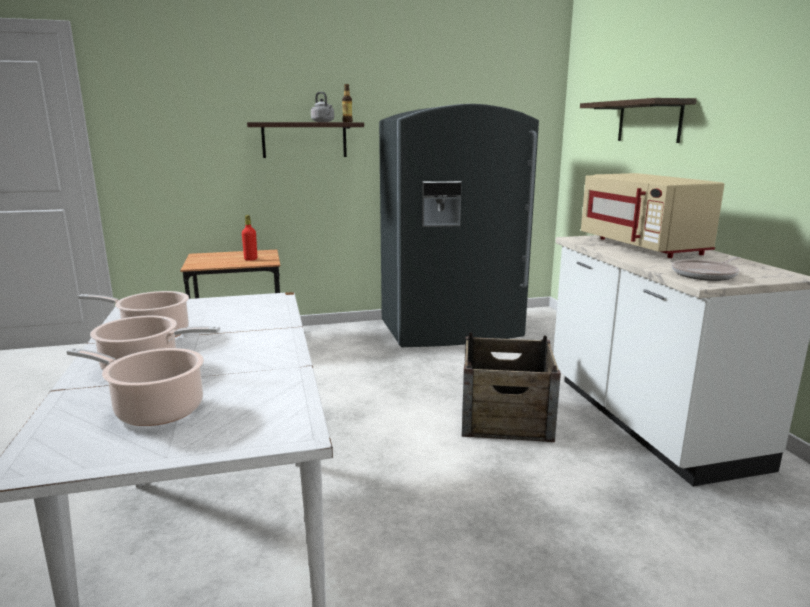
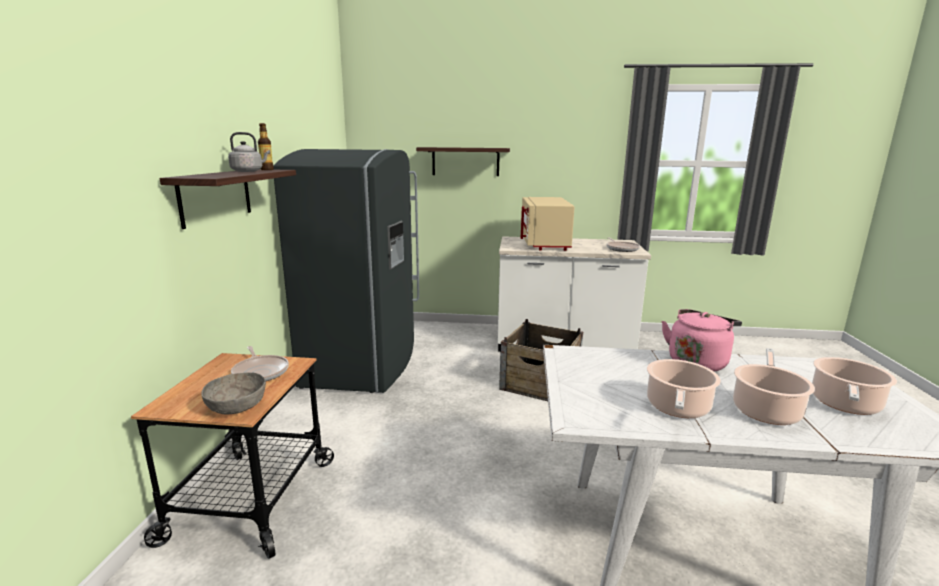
camera: 70 degrees left, 0 degrees up
(201, 264) = (237, 406): none -> grey bowl
(251, 259) = (260, 372): red bottle -> frying pan
(272, 344) = (697, 362): none -> pink kettle
(643, 246) = (545, 243): beige microwave -> beige microwave turned 90 degrees clockwise

